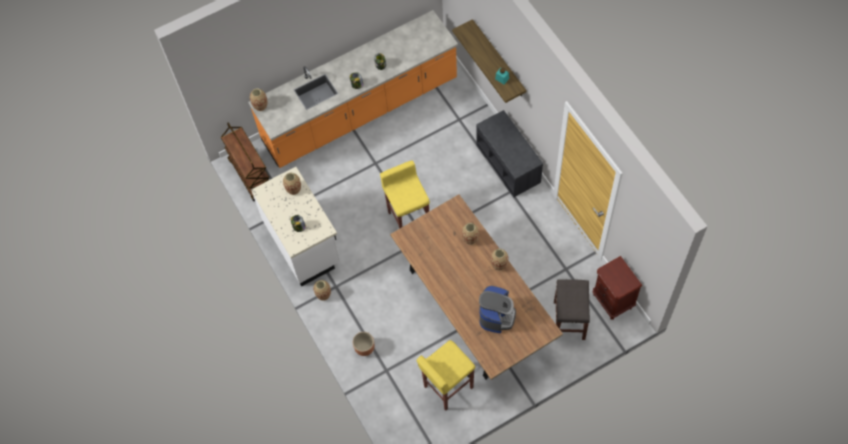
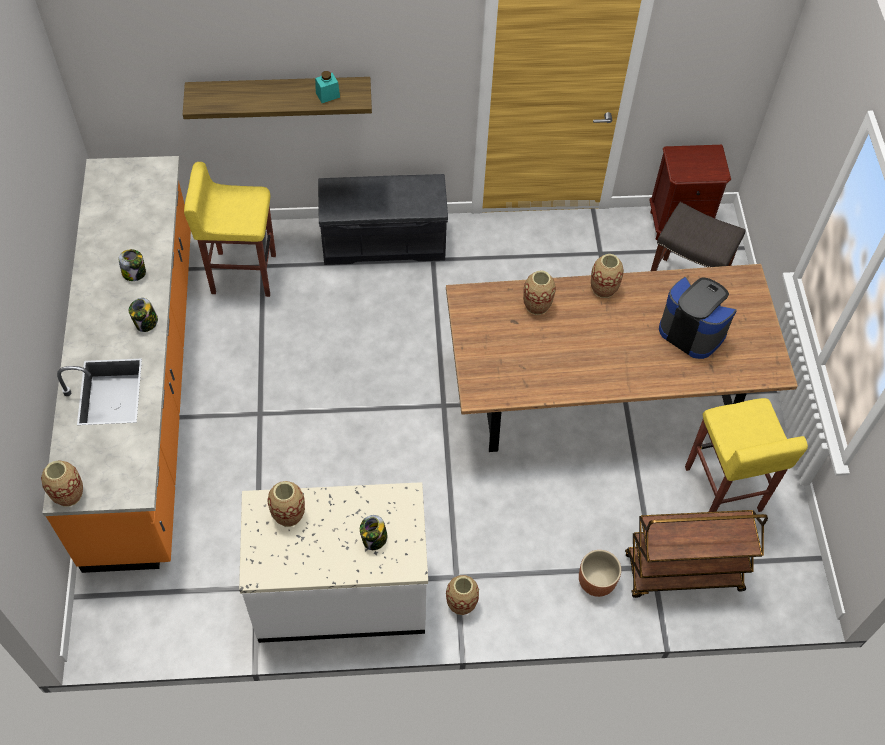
camera: 70 degrees left, 5 degrees down
(250, 175) = (143, 623): brown cart -> brown cart (682, 573)
(409, 219) = (396, 411): yellow stool -> yellow stool (242, 273)

